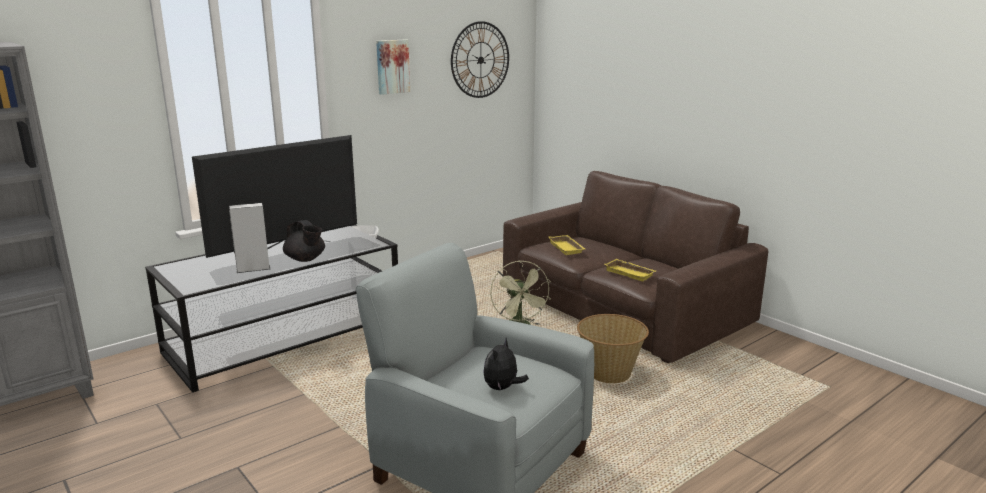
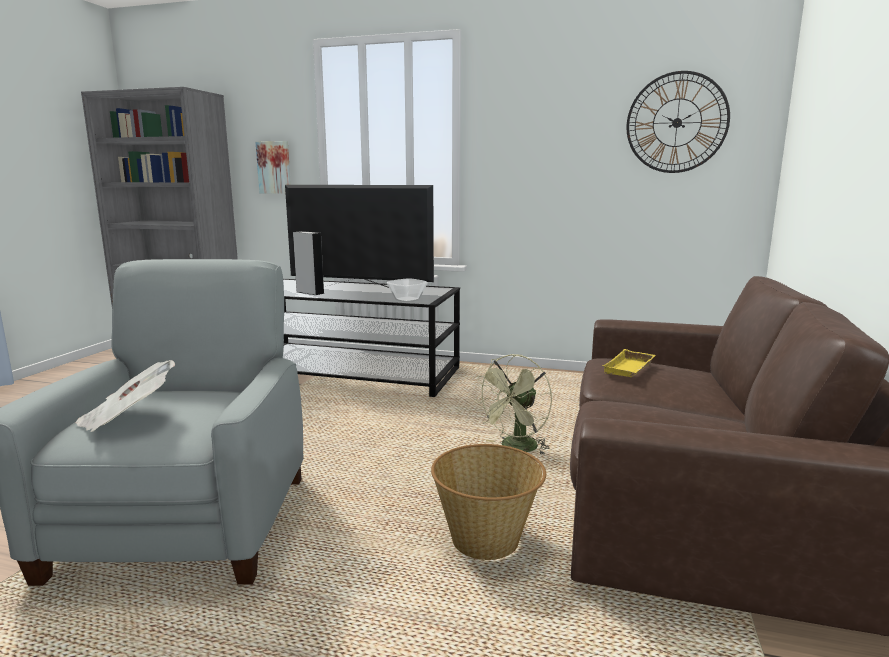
camera: 55 degrees right, 5 degrees down
(305, 259) = (350, 296): black teapot -> none
(392, 66) = (541, 126): picture -> picture (274, 167)
(502, 388) = (128, 419): plush toy -> newspaper
(630, 273) = (626, 416): yellow tray -> none

